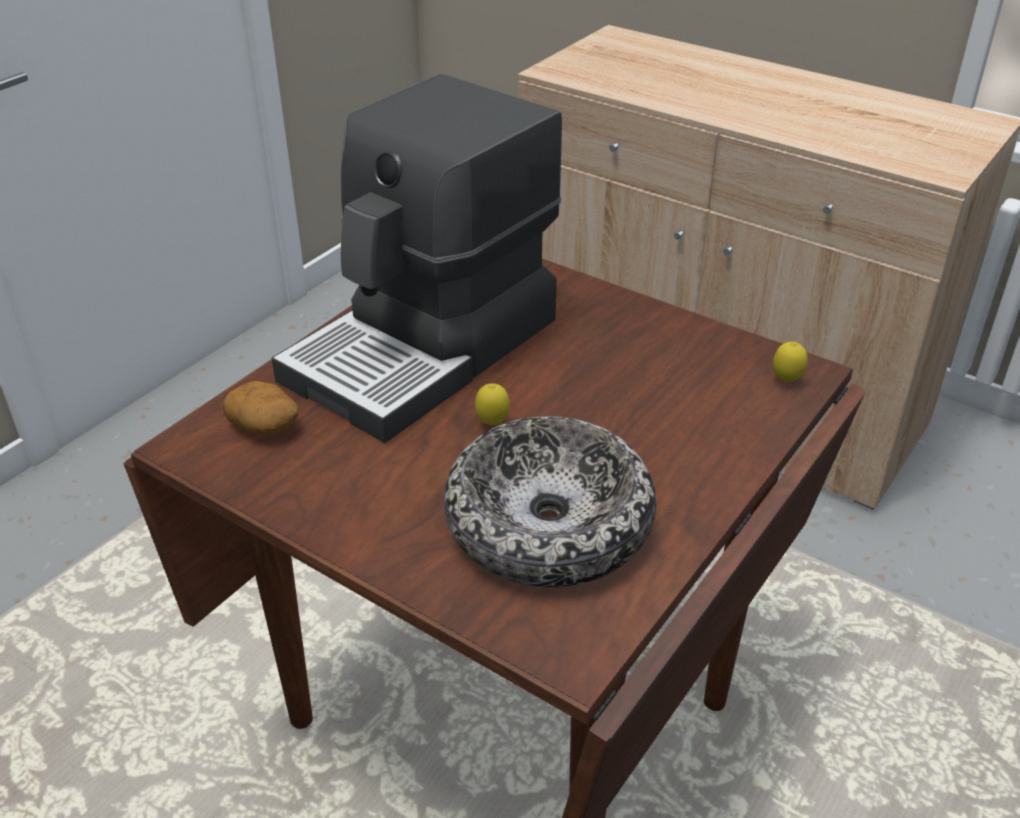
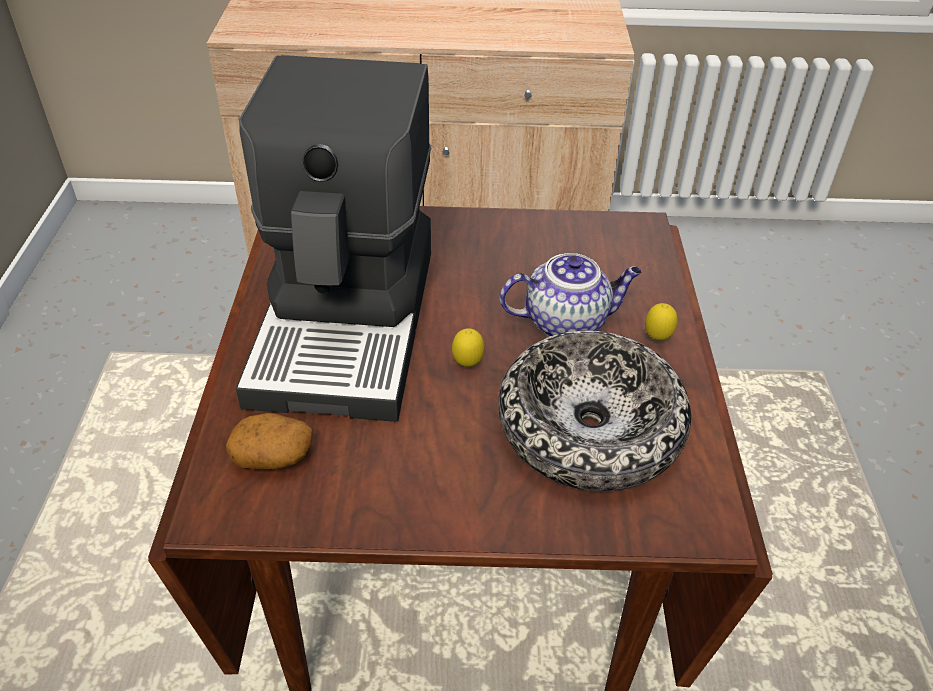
camera: 35 degrees left, 5 degrees up
(627, 427) = (567, 322): none -> teapot
(786, 381) = (636, 239): lemon -> lemon (657, 338)

